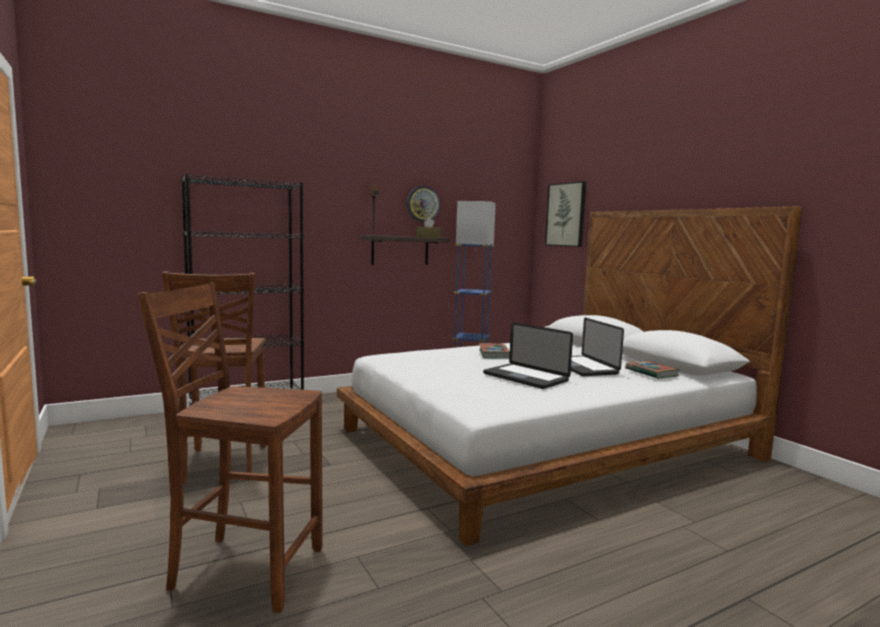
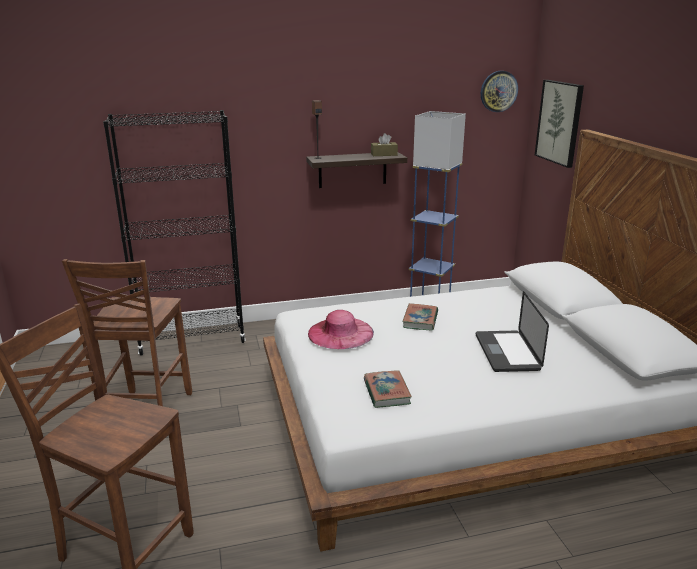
camera: 15 degrees right, 15 degrees up
(422, 204) = (379, 114): wall clock -> wall clock (498, 91)
(429, 361) = (340, 333): none -> pink hat
(525, 377) = (428, 369): laptop -> none
(651, 373) = (584, 369): book -> book (386, 392)

